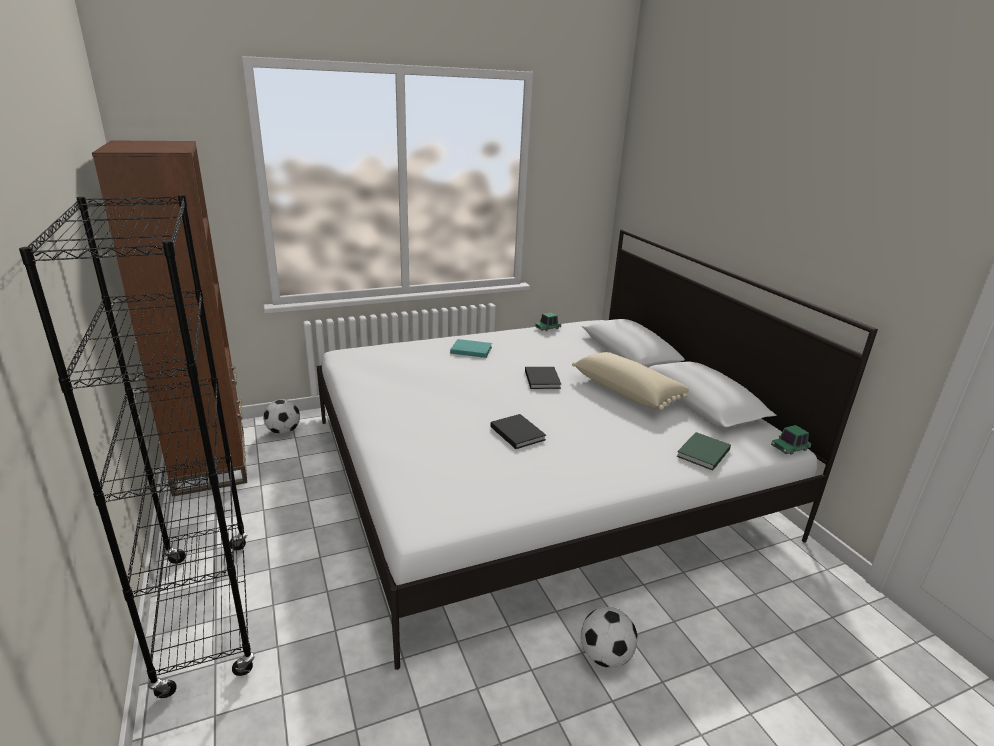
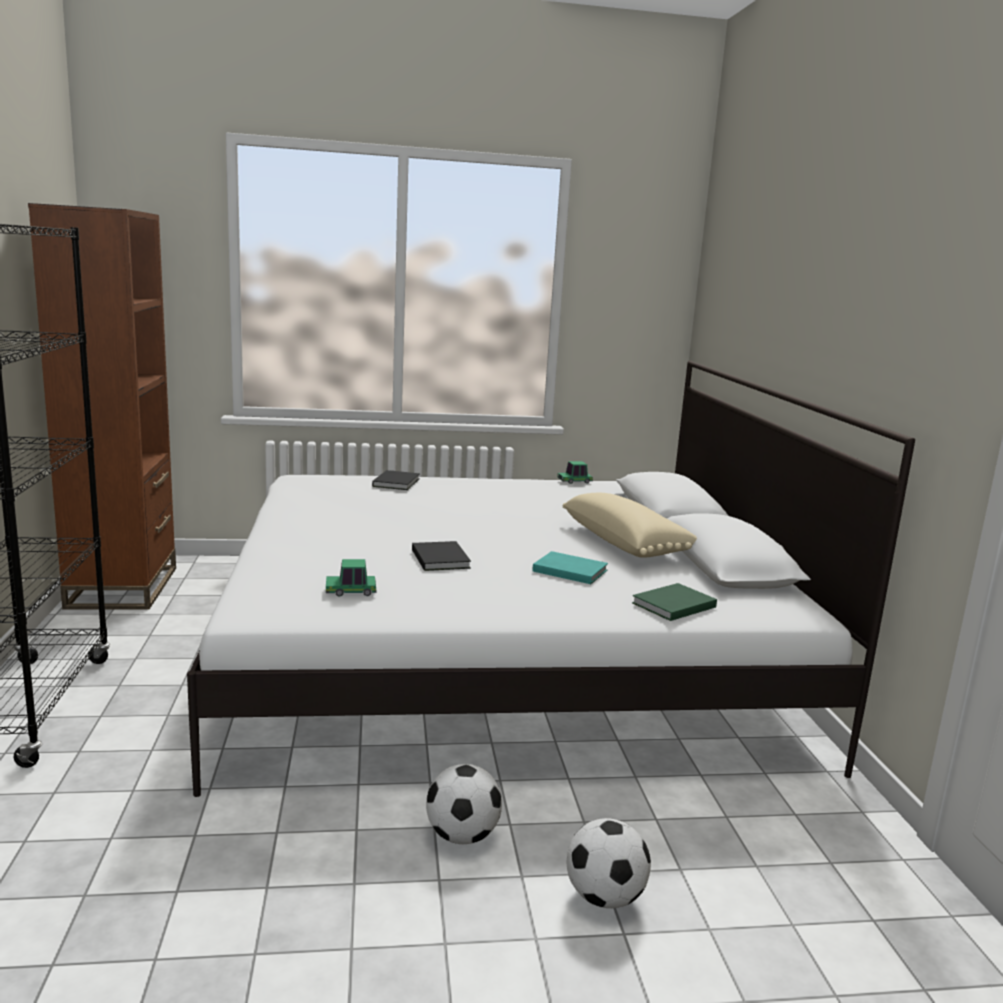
camera: 15 degrees right, 10 degrees down
(283, 431) = (222, 571): football -> football (604, 897)
(470, 350) = (453, 488): turquoise book -> turquoise book (568, 570)
(542, 379) = (520, 520): black book -> black book (397, 482)
(790, 448) = (810, 617): toy car -> toy car (351, 591)

